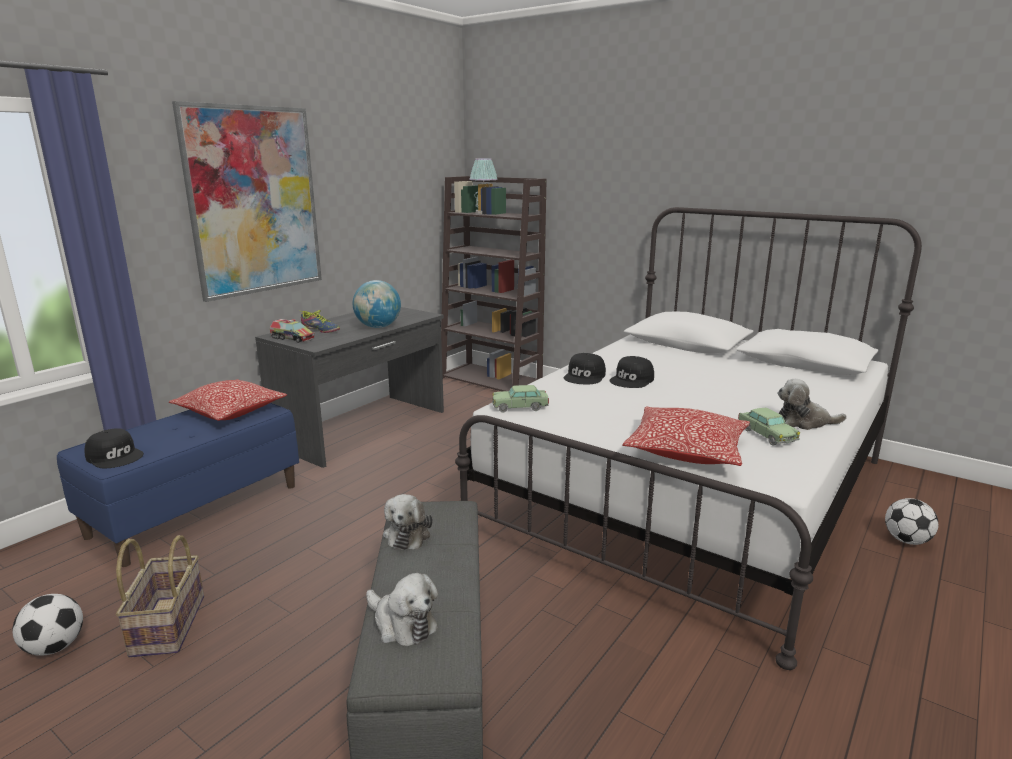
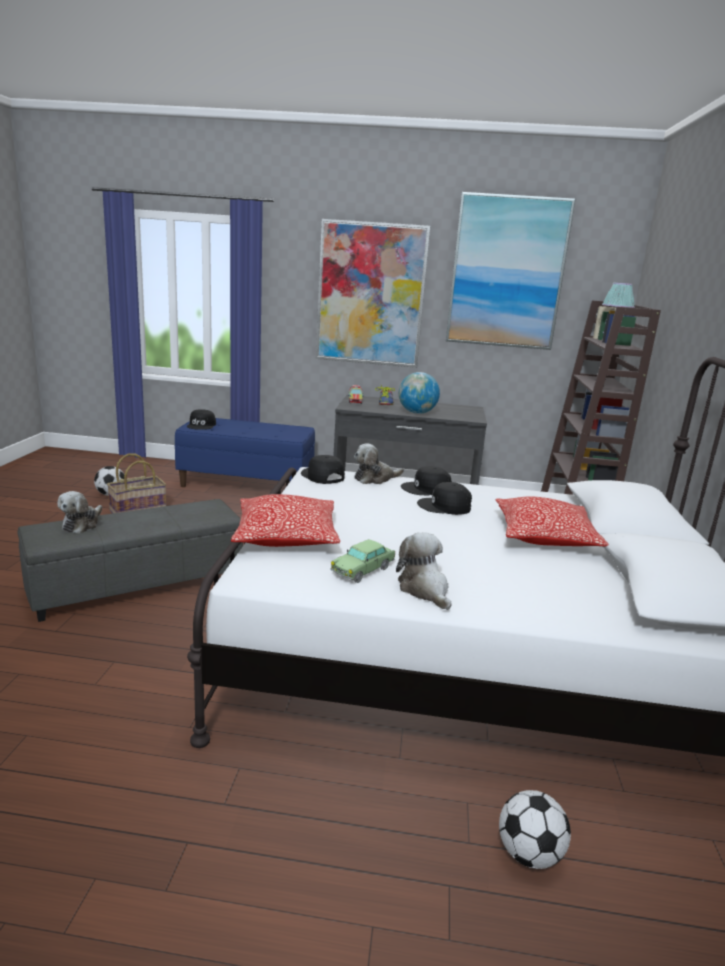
camera: 60 degrees right, 0 degrees up
(230, 412) = (282, 431): pillow -> pillow (545, 537)
(378, 157) = (507, 273): none -> picture
(408, 534) = (180, 508): plush toy -> plush toy (375, 478)
(520, 407) = (322, 476): toy car -> black cap

